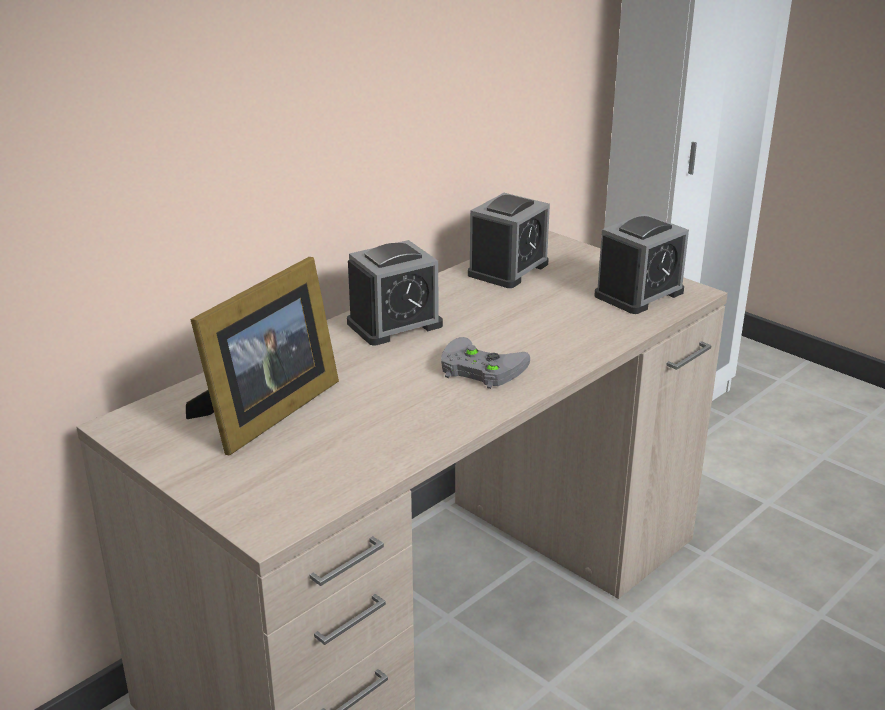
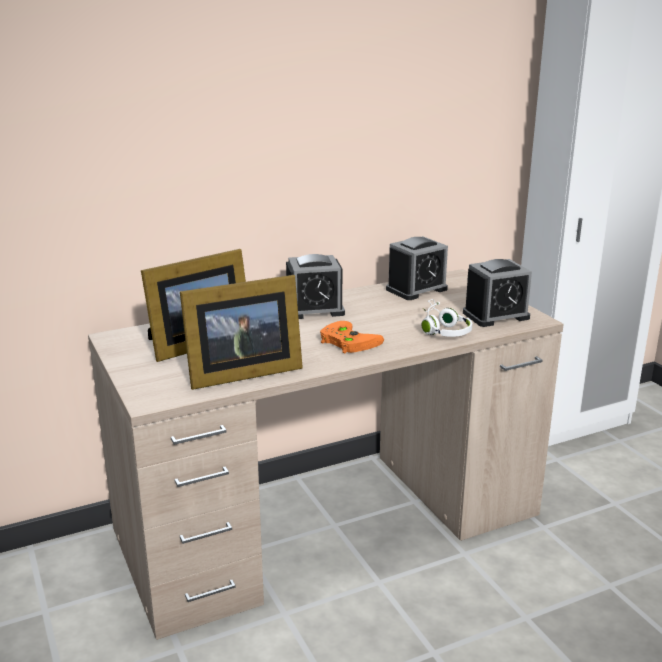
camera: 20 degrees right, 5 degrees down
(367, 450) = (239, 373): none -> picture frame
(478, 368) = (346, 341): grey game controller -> orange game controller
(589, 327) = (442, 329): none -> white headphones

